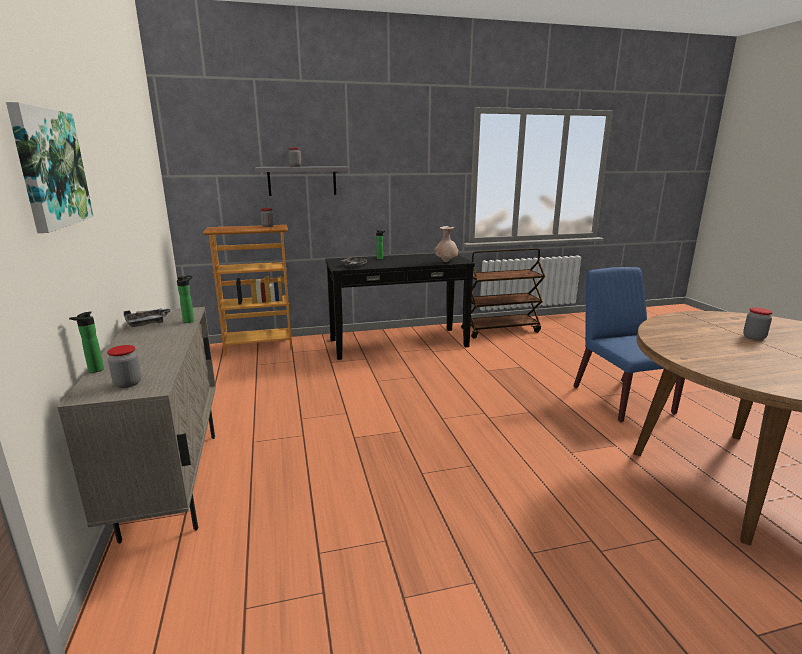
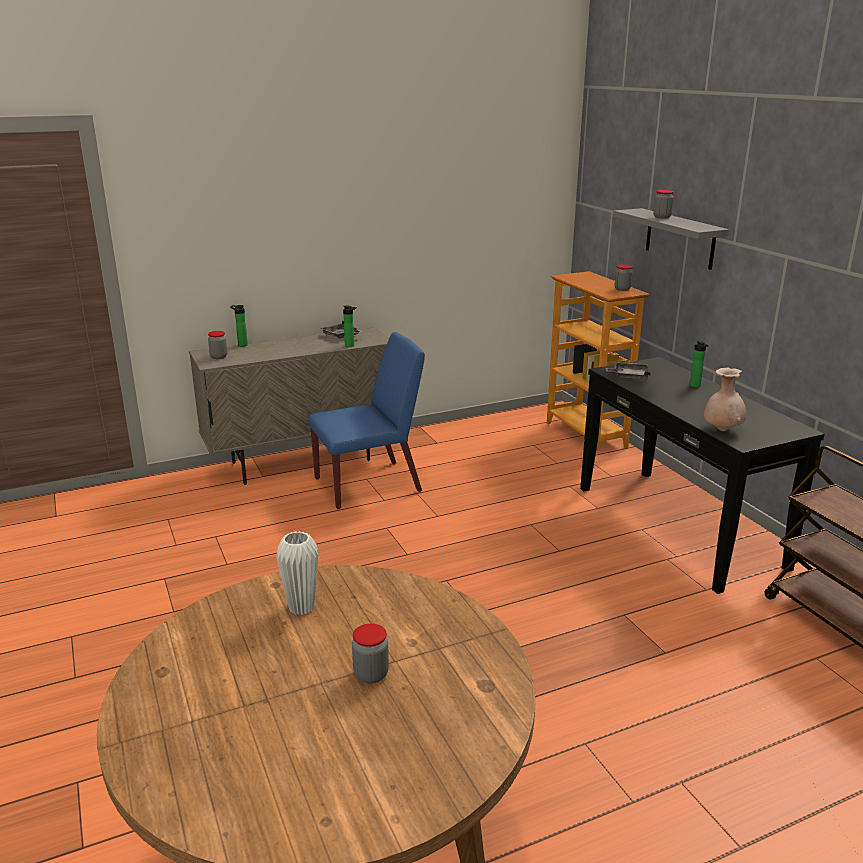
camera: 80 degrees right, 5 degrees up
(50, 168) = (254, 207): picture -> none
(621, 399) = (585, 771): blue chair -> blue chair (369, 484)
(705, 351) = (301, 607): none -> white vase

